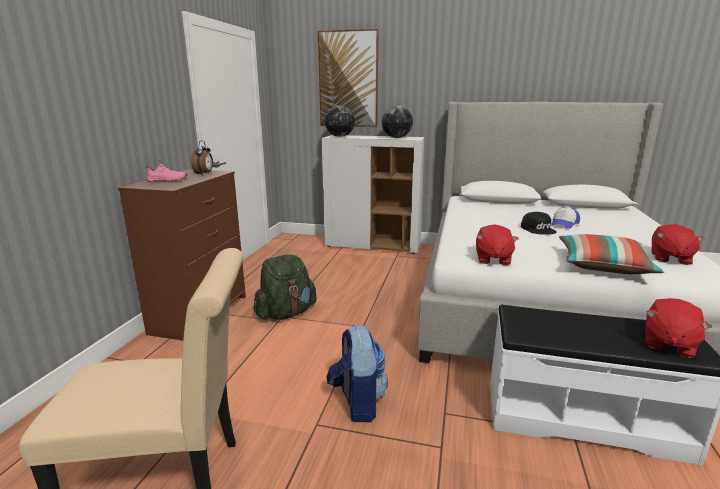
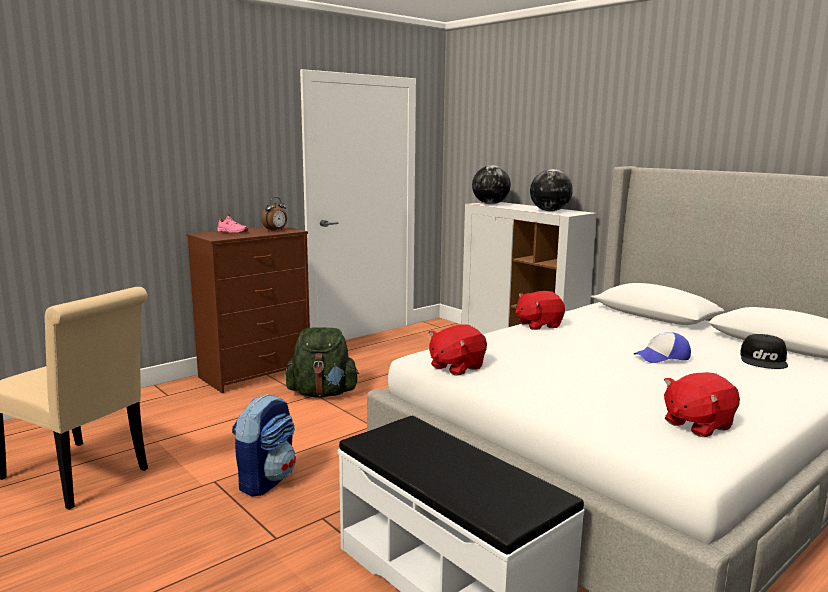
camera: 35 degrees right, 5 degrees down
(348, 80) = (517, 133): picture -> none
(538, 229) = (604, 354): black cap -> black cap (764, 360)
(603, 266) = (568, 406): pillow -> none
(668, 344) = (494, 500): red plush toy -> red plush toy (538, 325)

